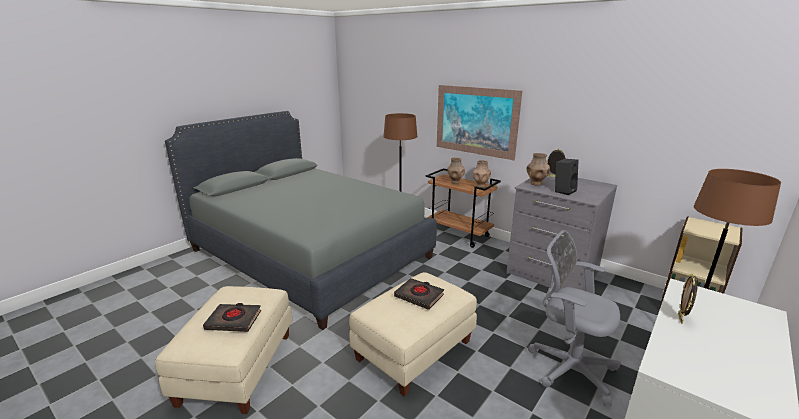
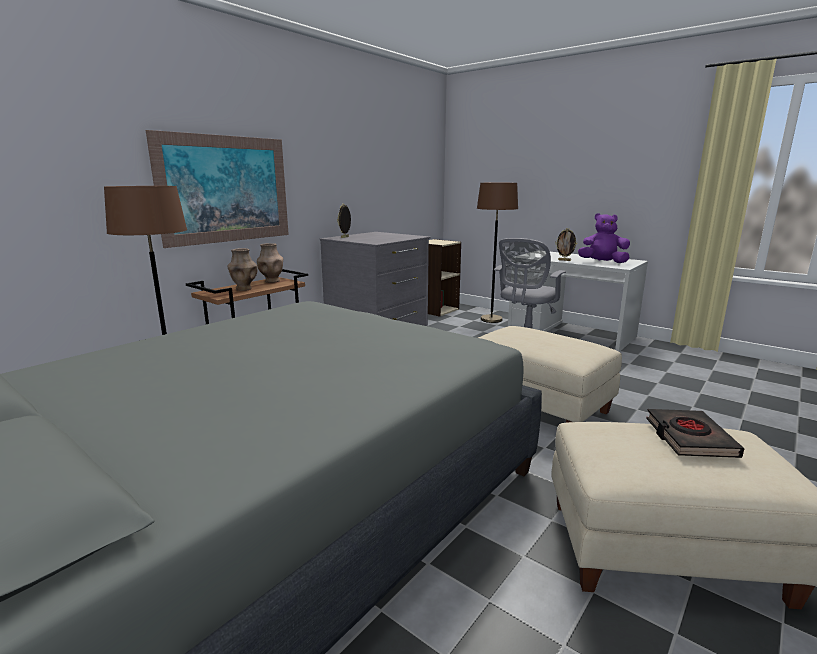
camera: 90 degrees left, 5 degrees down
(419, 296) = (537, 337): black book -> none
(536, 183) = (367, 240): brown vase -> none
(563, 191) = (392, 238): black speaker -> none
(697, 357) = (602, 262): none -> purple plush toy

